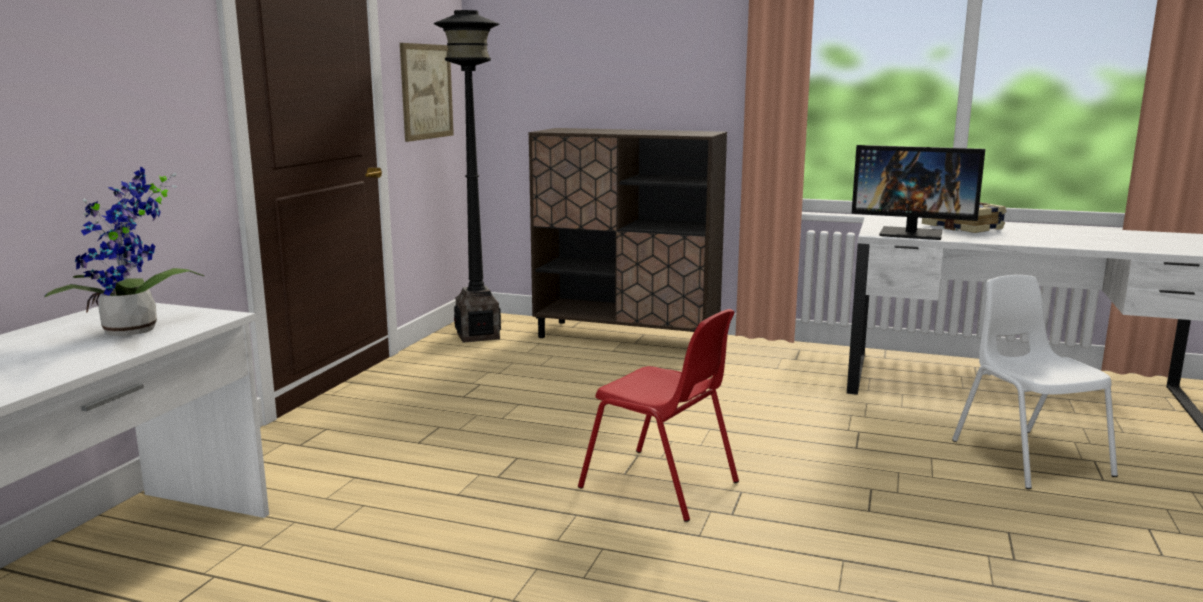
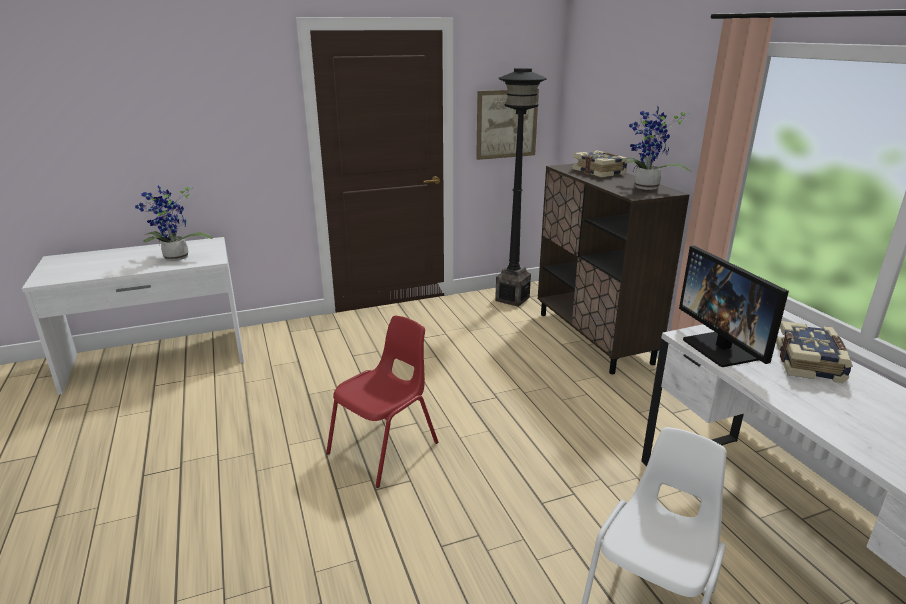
camera: 50 degrees right, 10 degrees up
(599, 130) = (599, 172): none -> book
(661, 485) = (385, 448): red chair -> red chair turned 135 degrees counterclockwise
(684, 132) = (645, 188): none -> potted plant

